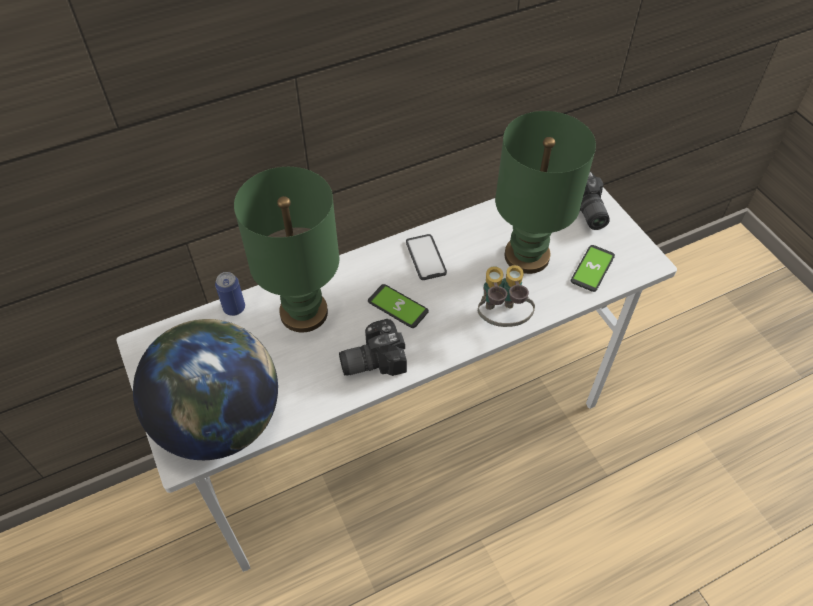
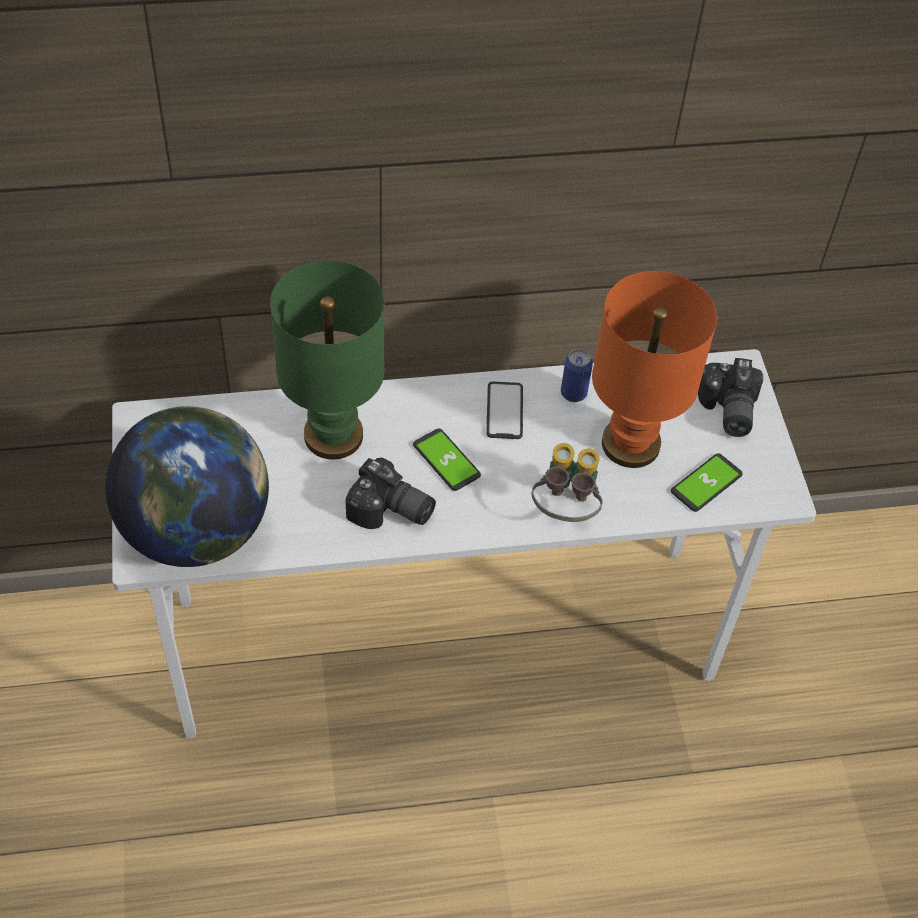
camera: 15 degrees right, 0 degrees up
(234, 308) = (255, 407): can -> can (573, 393)
(371, 359) = (390, 512): camera -> camera turned 150 degrees counterclockwise
(526, 257) = (630, 445): green table lamp -> orange table lamp

